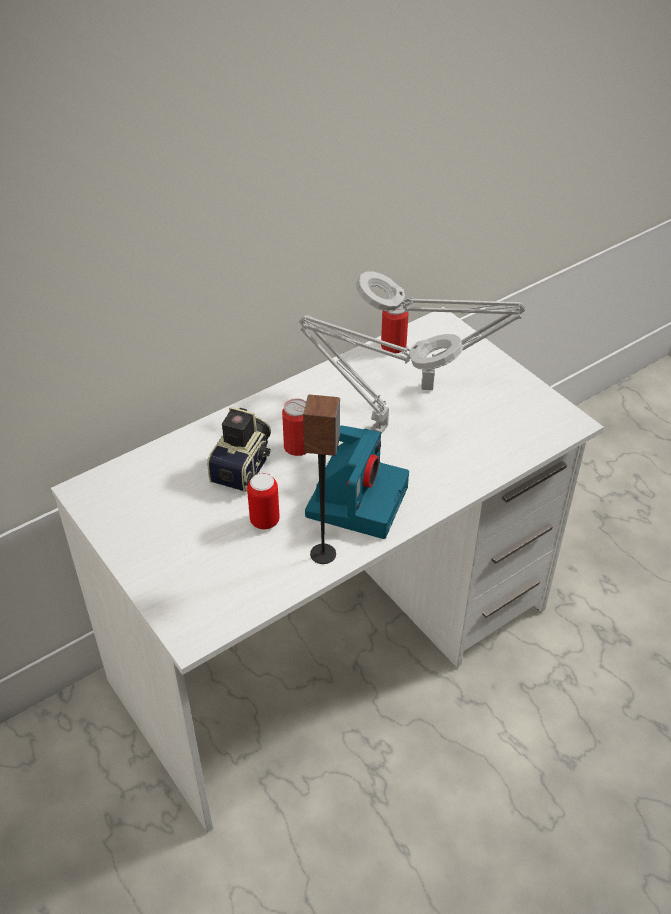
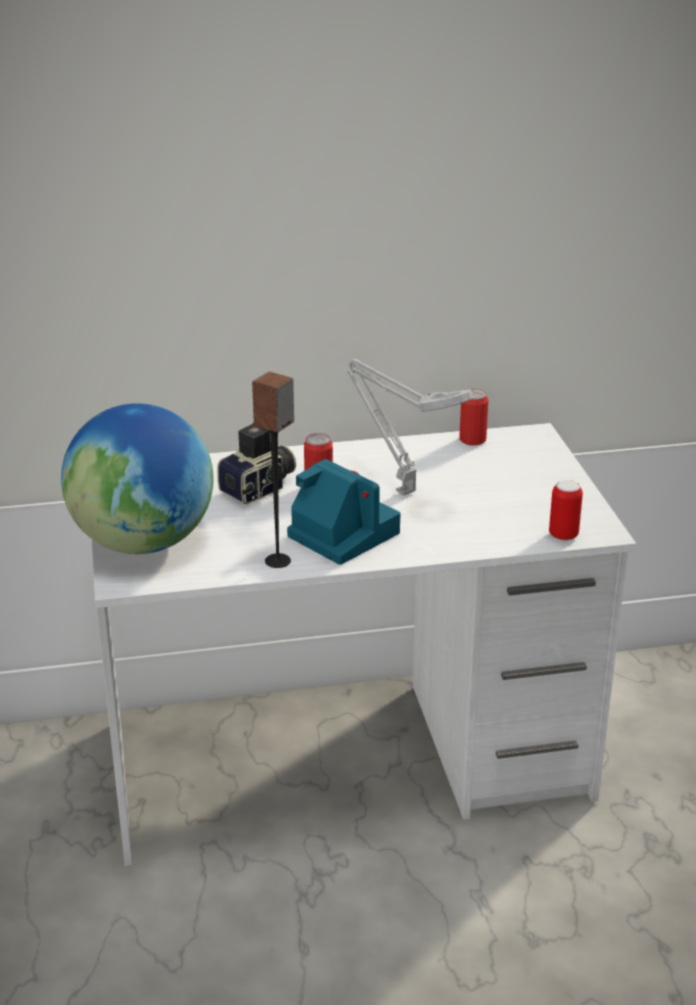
camera: 25 degrees right, 15 degrees down
(180, 574) = (144, 542): none -> globe
(264, 521) = (245, 527): can -> can (563, 535)
(357, 499) = (341, 534): camera -> camera turned 90 degrees counterclockwise
(432, 387) = (484, 476): grey table lamp -> none

